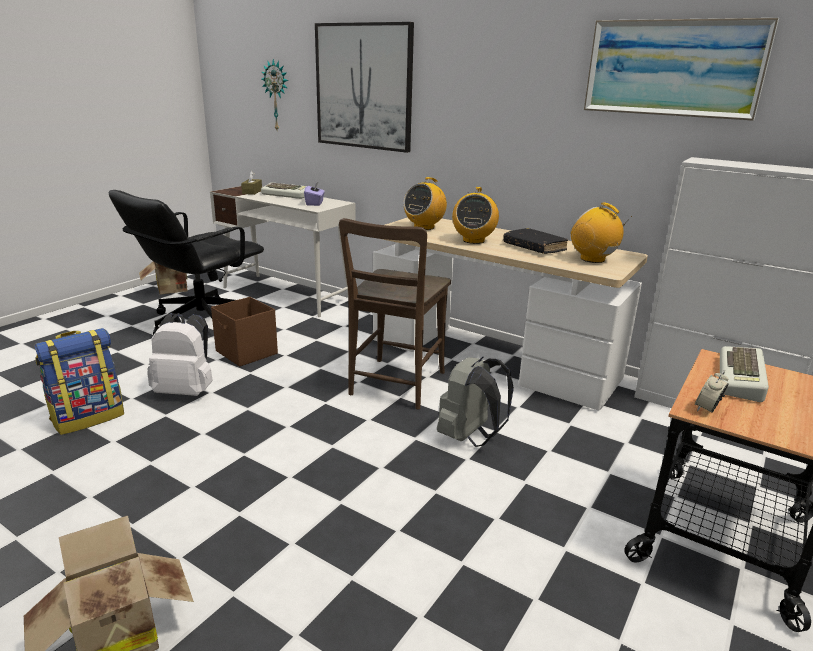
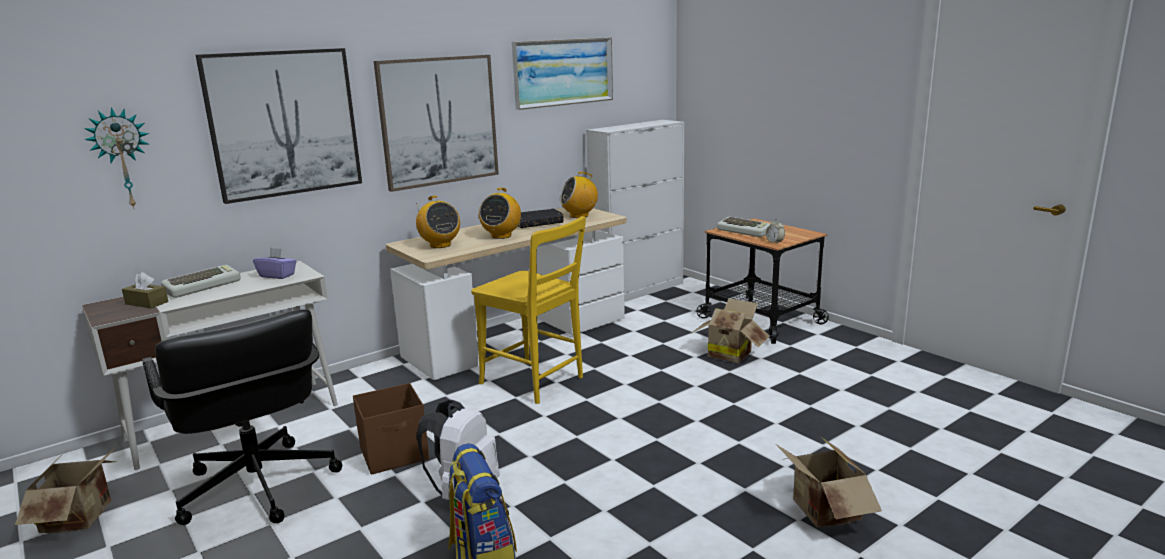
camera: 70 degrees left, 5 degrees down
(395, 386) = (536, 382): brown chair -> yellow chair
(469, 437) = (634, 365): grey backpack -> none
(473, 240) = (501, 236): radio -> radio turned 75 degrees clockwise
(490, 108) = (438, 121): none -> picture
(558, 513) = (729, 353): none -> cardboard box

